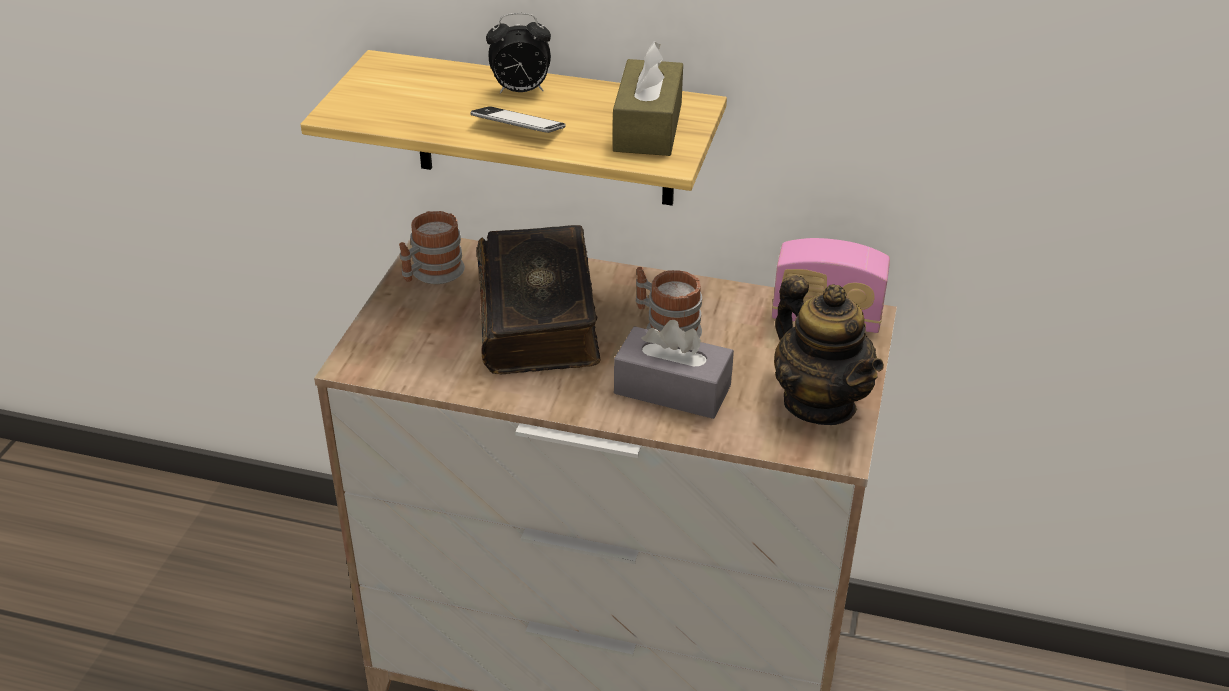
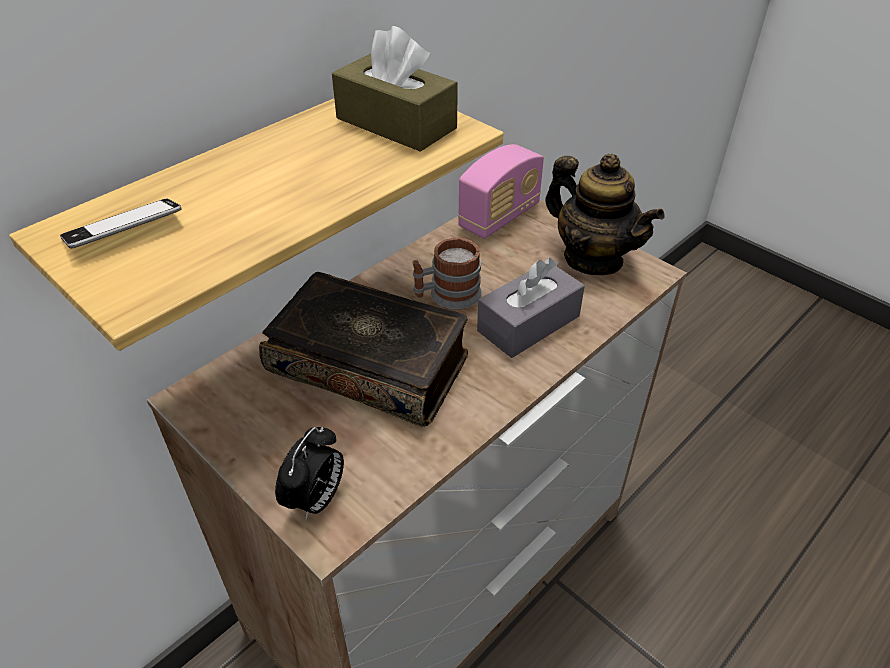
camera: 60 degrees left, 5 degrees up
(431, 274) = (233, 413): mug -> none
(518, 127) = (317, 187): phone -> phone (124, 231)
(520, 91) = (247, 165): alarm clock -> alarm clock (316, 500)
(819, 403) = (593, 259): teapot -> teapot turned 45 degrees clockwise

